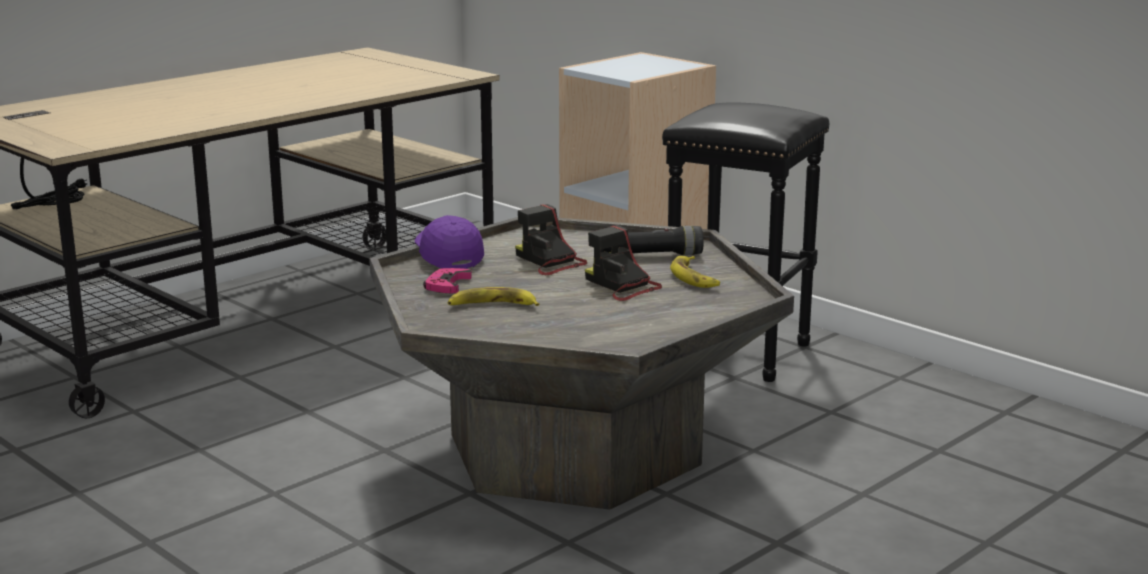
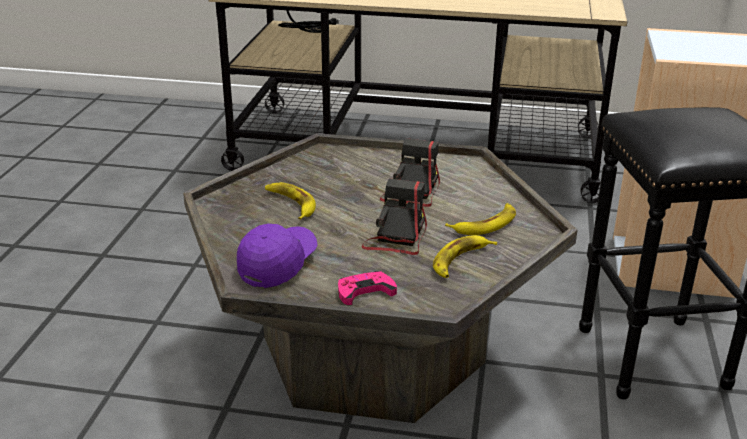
camera: 55 degrees right, 10 degrees up
(447, 257) = (370, 155): purple cap -> purple cap (278, 265)
(447, 285) = (313, 175): pink game controller -> pink game controller (365, 291)
(649, 256) = (485, 224): black flashlight -> banana

